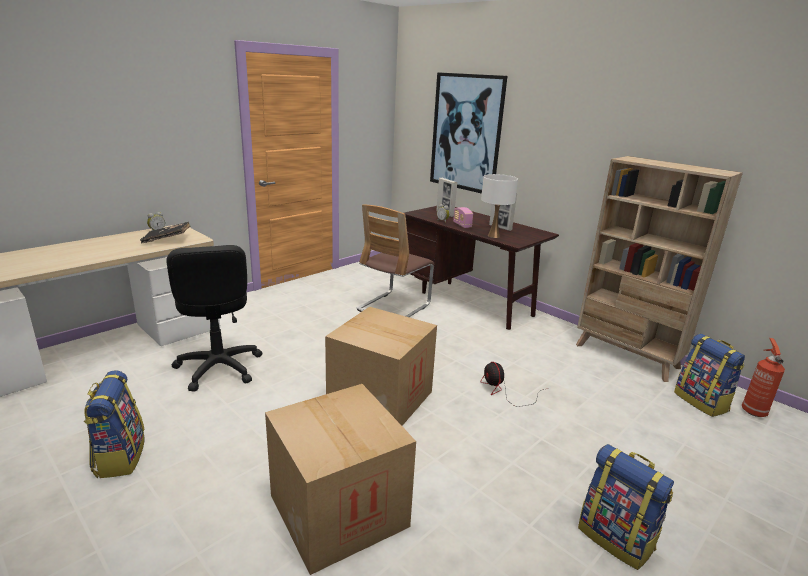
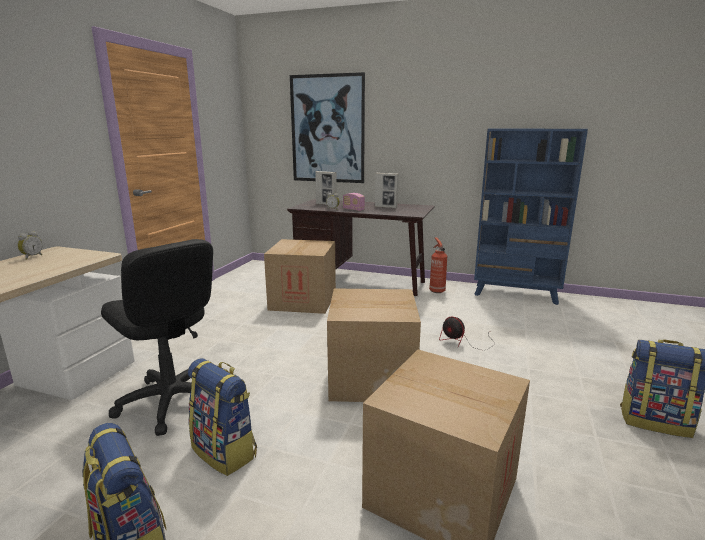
camera: 25 degrees left, 5 degrees down
(167, 240) = (59, 262): black book -> none
(394, 307) = (303, 301): chair -> cardboard box
(494, 236) = (391, 212): white table lamp -> none
(627, 356) = (516, 294): beige bookcase -> blue bookcase
(701, 402) = (591, 311): backpack -> backpack (225, 451)
(753, 411) = (623, 308): fire extinguisher -> fire extinguisher (436, 291)

